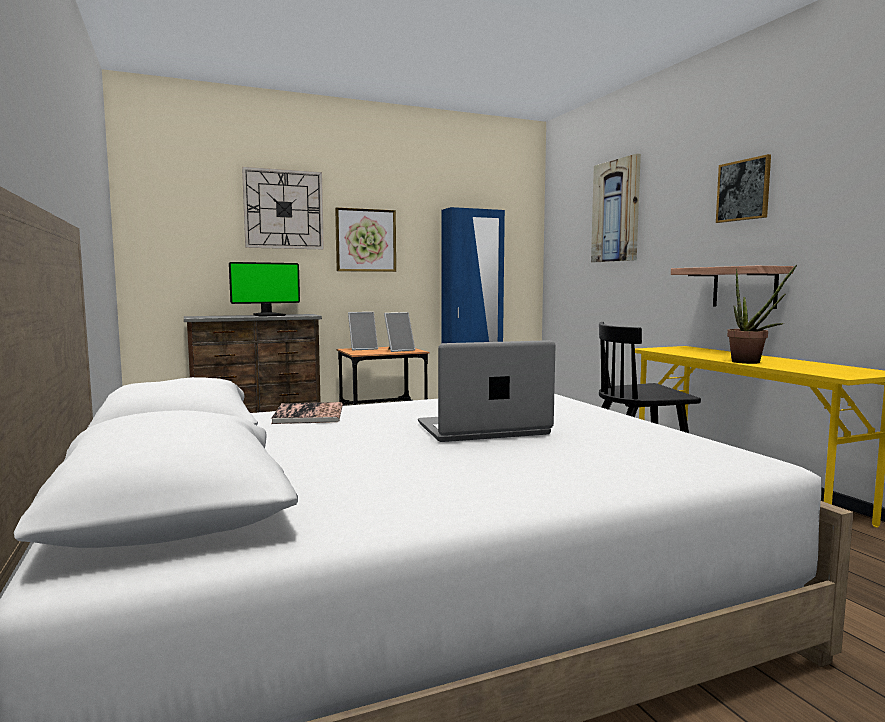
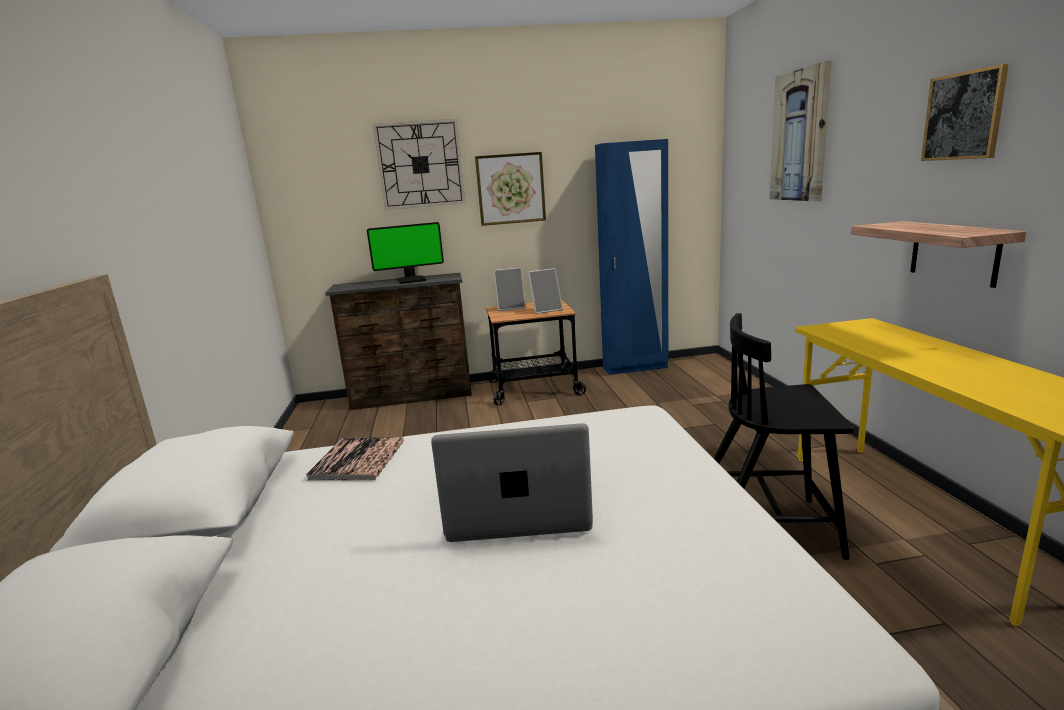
camera: 15 degrees right, 10 degrees up
(751, 362) = (939, 373): potted plant -> none

